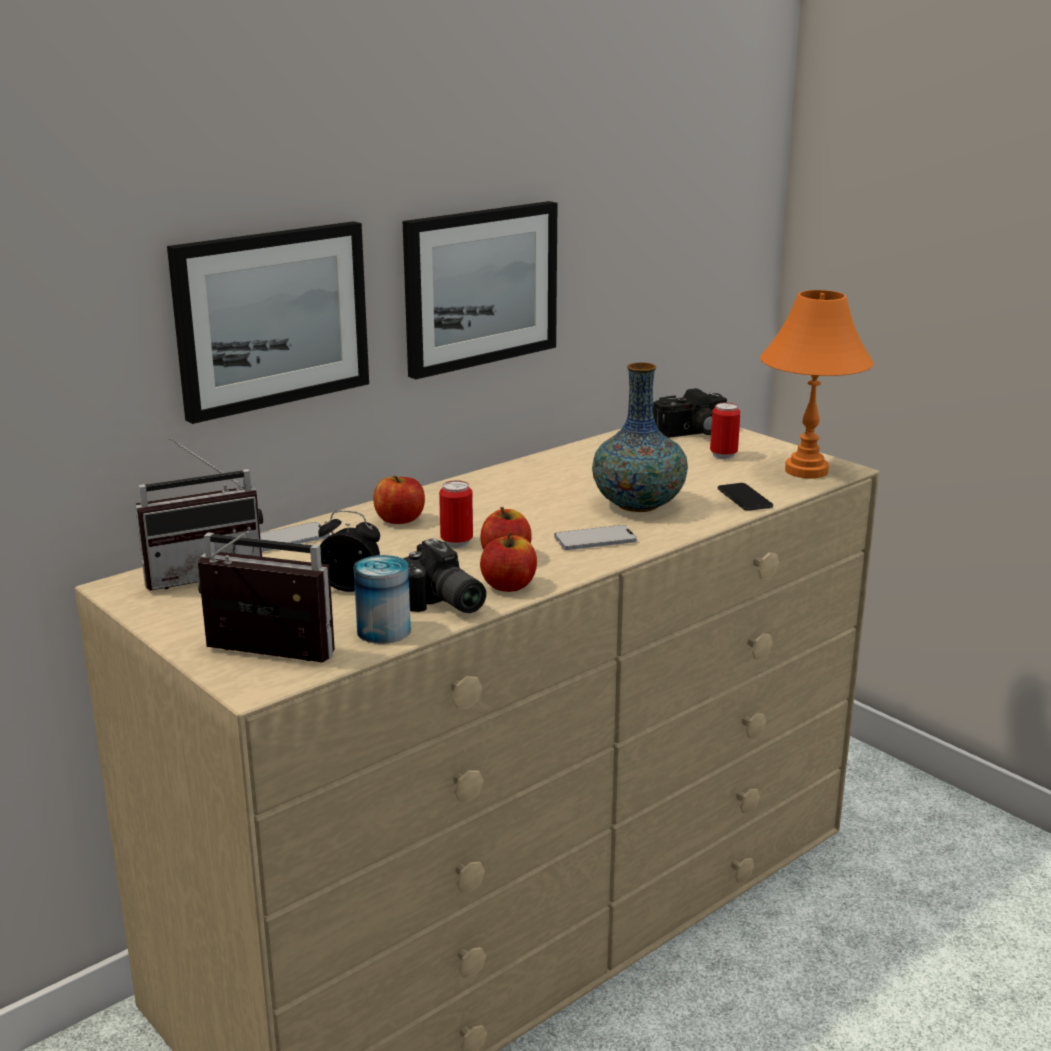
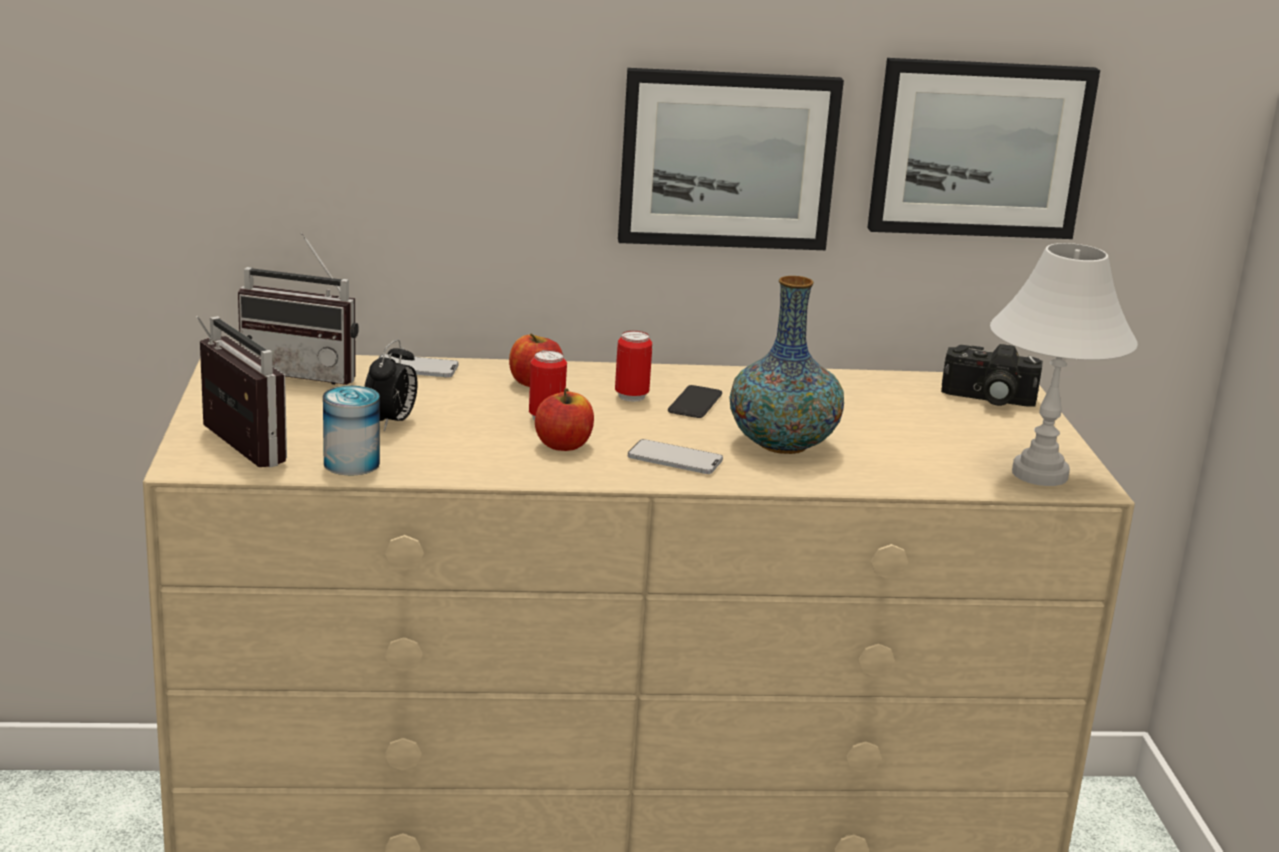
camera: 35 degrees right, 0 degrees up
(271, 318) = (452, 141): picture -> picture (979, 148)
(352, 588) = (391, 423): alarm clock -> alarm clock turned 60 degrees clockwise
(440, 605) = (433, 461): camera -> none
(509, 586) = (519, 468): apple -> none
(723, 455) = (976, 430): can -> can (631, 396)
(744, 498) = (909, 475): phone -> phone (695, 403)
(806, 470) = (1040, 474): orange table lamp -> white table lamp

